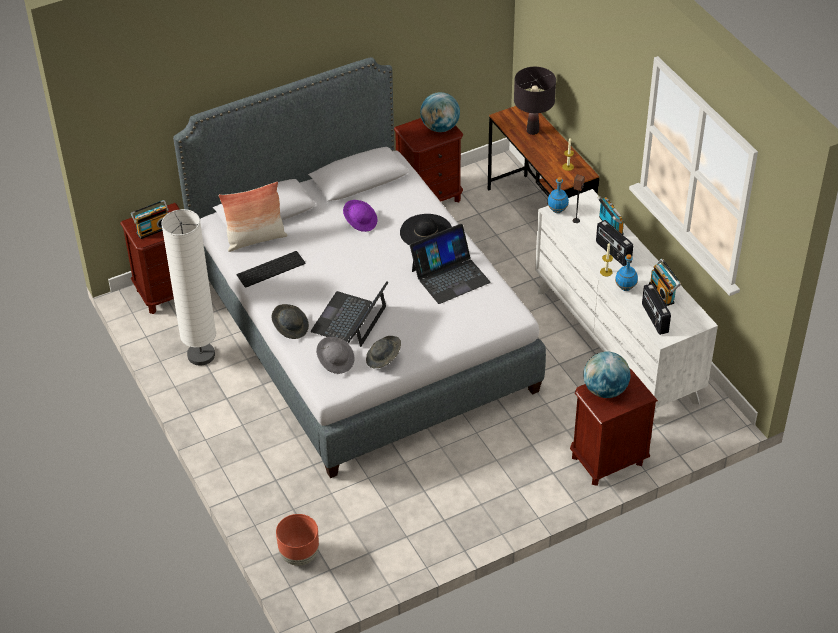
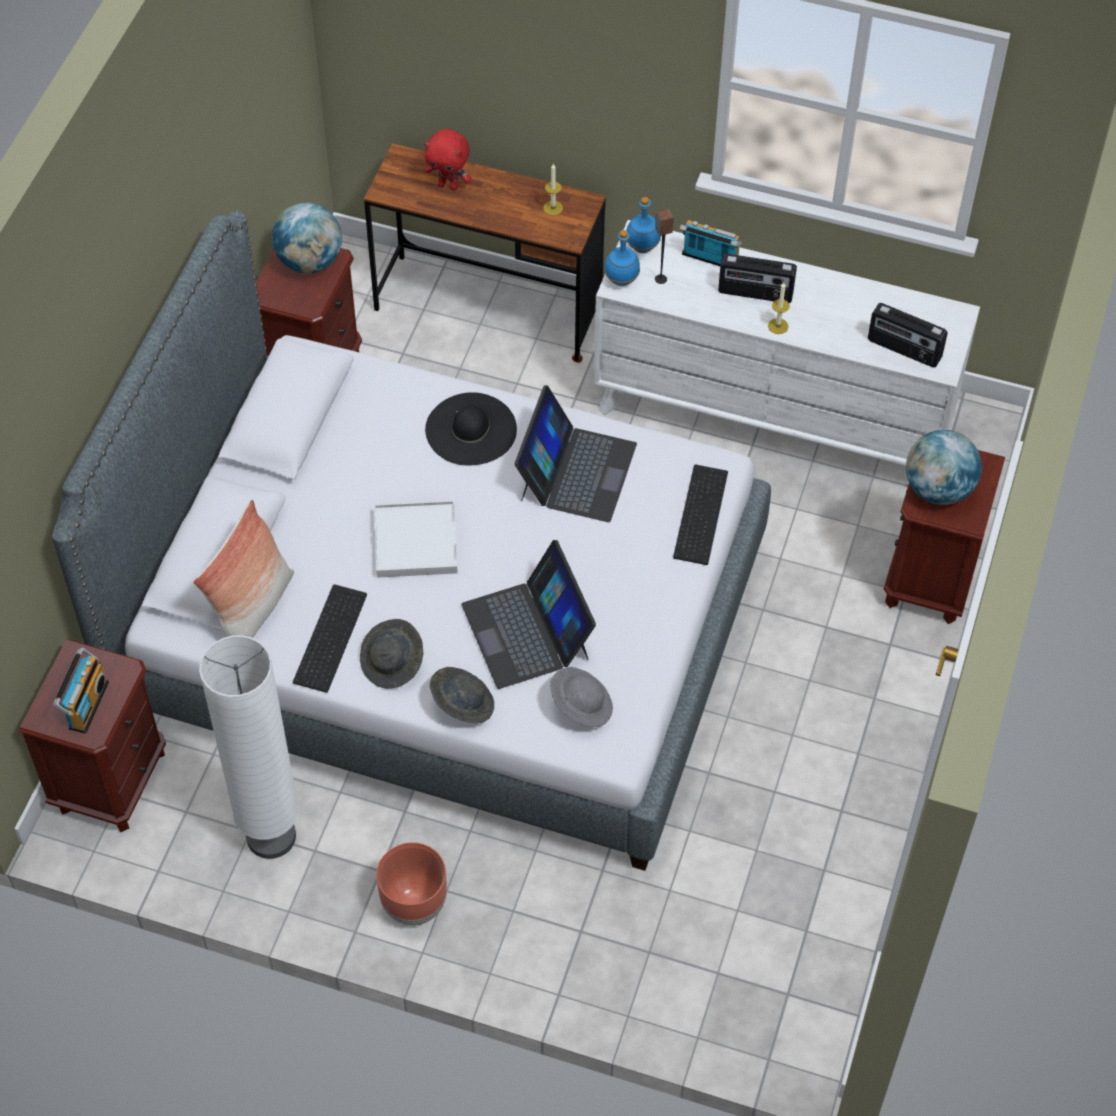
camera: 45 degrees left, 10 degrees up
(299, 555) = (729, 1007): brown planter -> brown planter (413, 904)
(349, 257) = (416, 542): none -> white tray
(360, 222) = (367, 477): purple hat -> none
(383, 359) = (635, 654): grey hat -> grey hat (392, 663)
(482, 326) = (698, 513): none -> keyboard
(533, 131) = (449, 185): black table lamp -> red plush toy
(625, 287) = (824, 331): blue bottle -> blue bottle (642, 247)
(663, 293) = (874, 307): radio -> none

